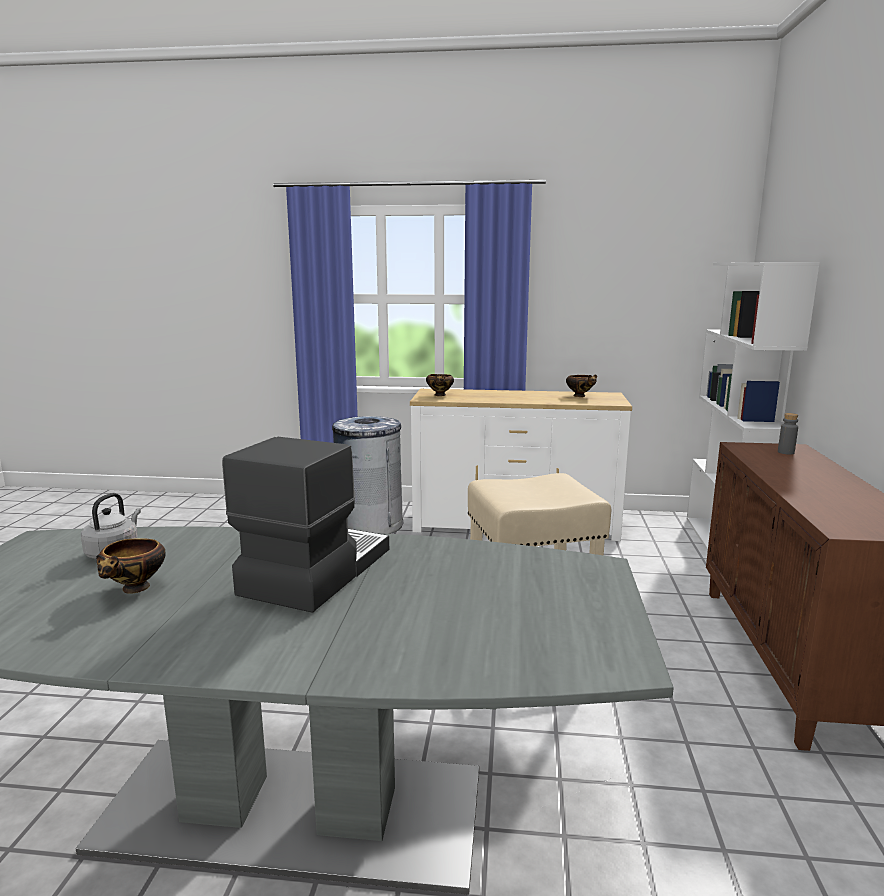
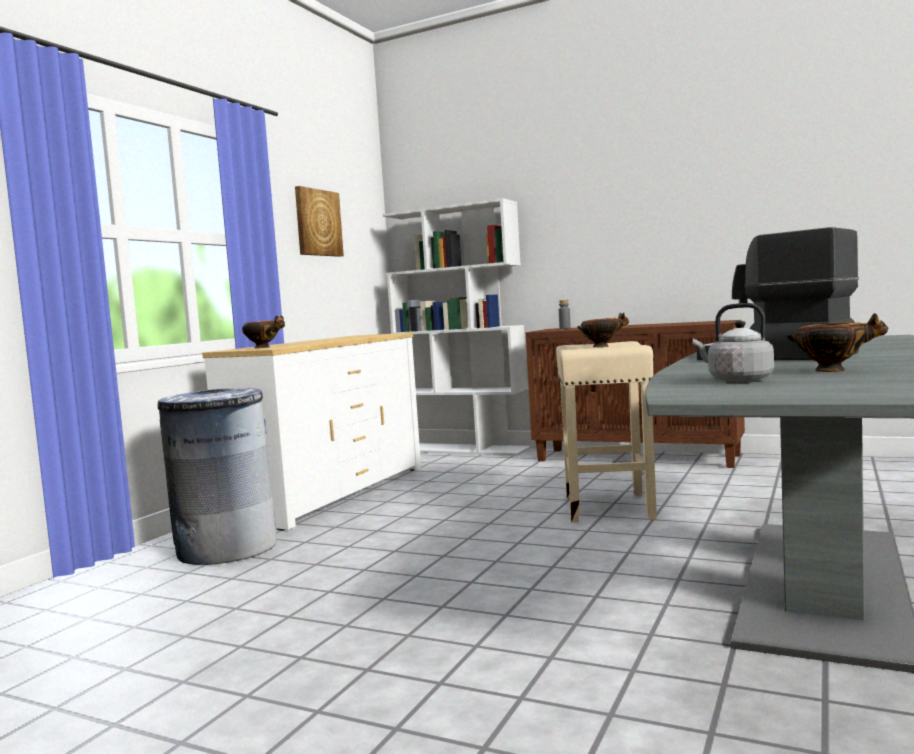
camera: 70 degrees left, 10 degrees down
(580, 396) = (352, 336): bowl -> bowl (602, 346)
(613, 276) = (317, 223): none -> picture

